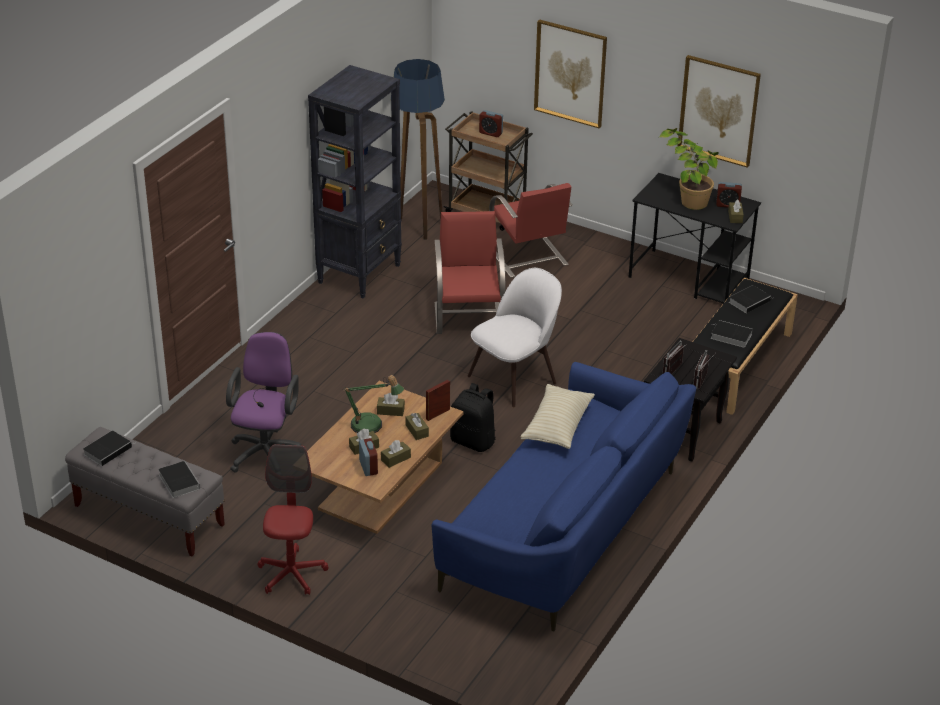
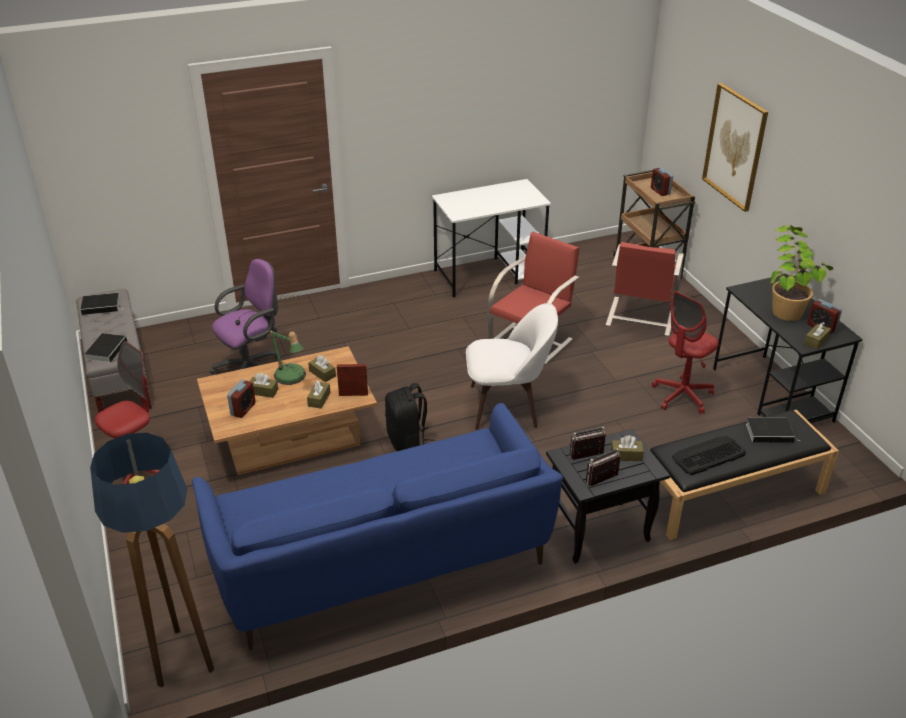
camera: 40 degrees right, 0 degrees up
(360, 273) = (490, 274): black bookcase -> white desk
(395, 459) = (272, 413): brown tissue box -> brown tissue box (626, 455)
(418, 226) = (578, 258): floor lamp -> floor lamp (182, 656)
(557, 426) = (429, 455): beige pillow -> none
(630, 309) = (682, 396): none -> red office chair
(719, 110) = (846, 219): picture -> none
(730, 336) = (708, 455): book -> keyboard

